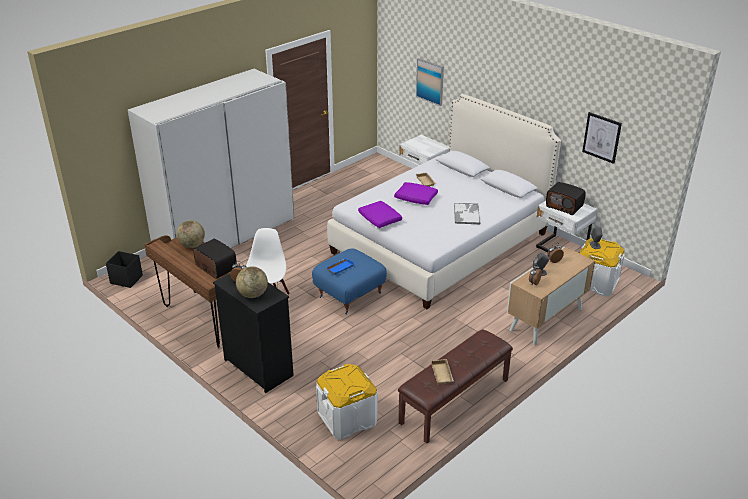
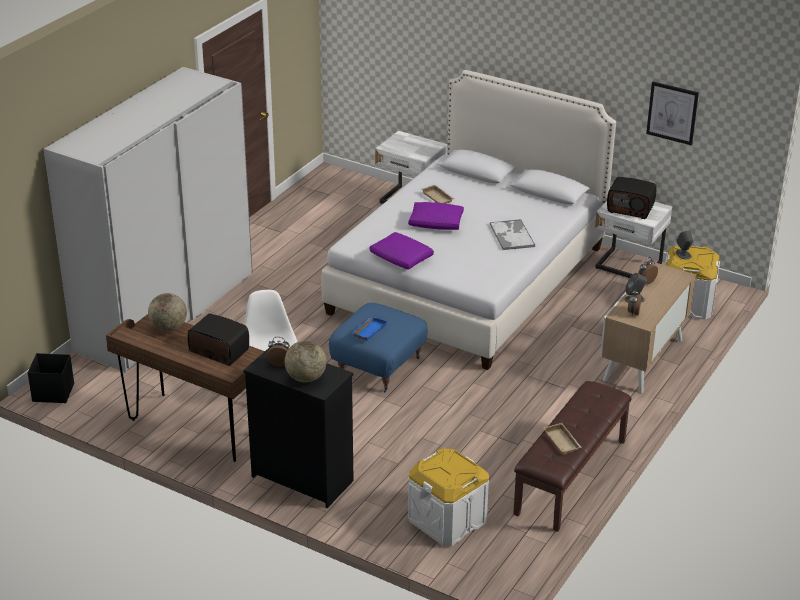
camera: 15 degrees left, 0 degrees up
(430, 81) = (410, 56): picture -> none

